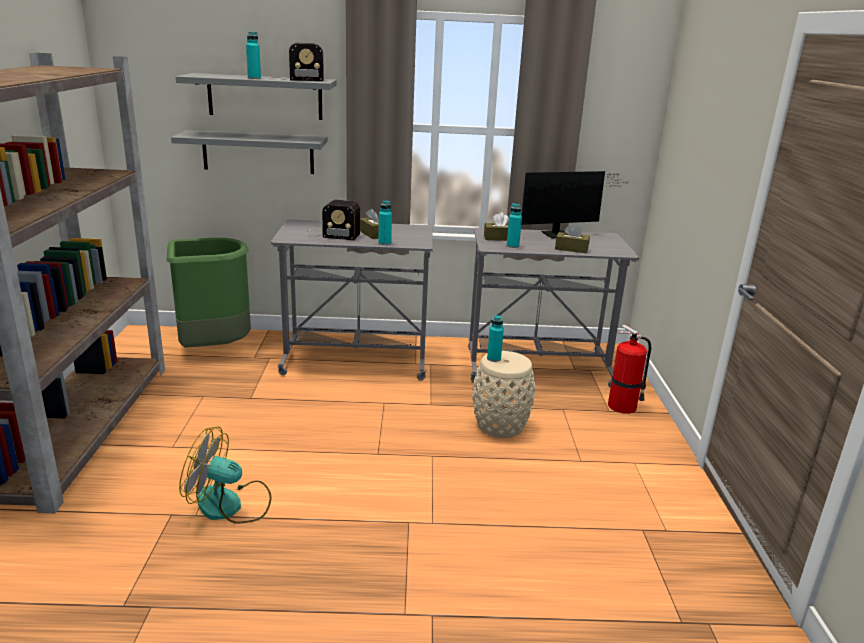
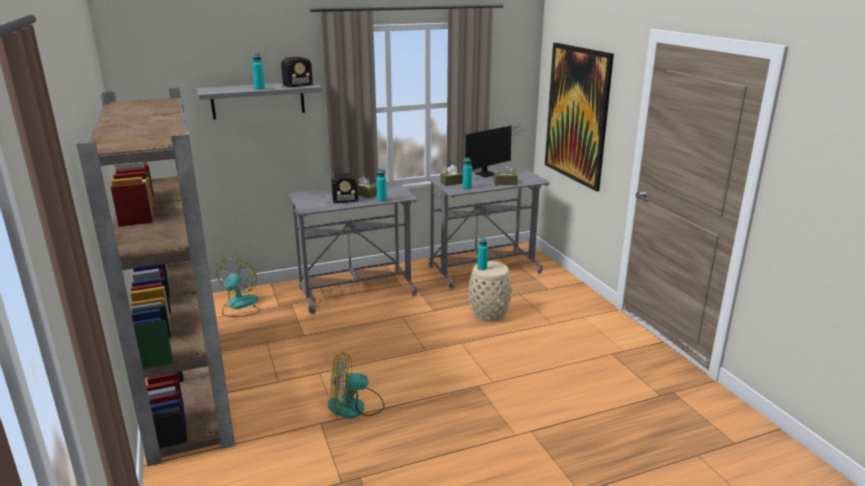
camera: 20 degrees left, 0 degrees up
(213, 348) = (239, 306): green trash can -> fan
(258, 152) = (255, 144): grey shelf -> none
(623, 406) = (554, 284): fire extinguisher -> none
(695, 162) = (577, 114): none -> picture

